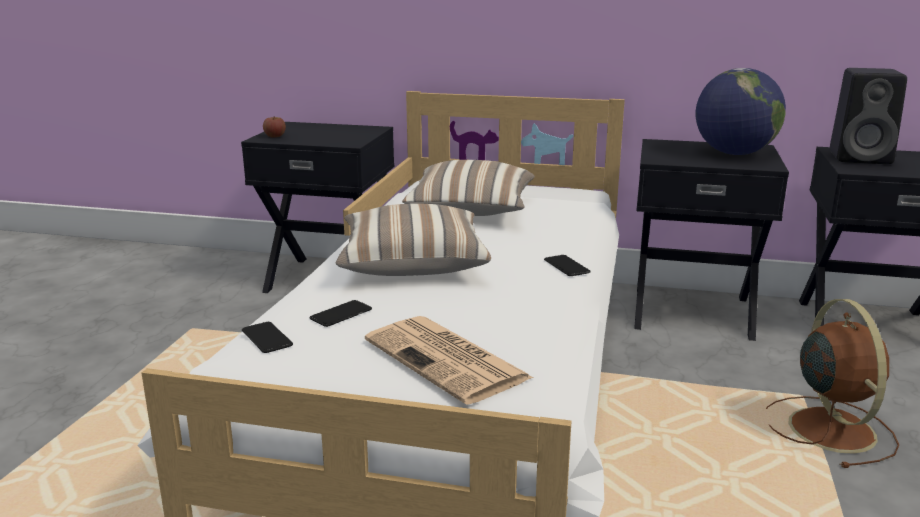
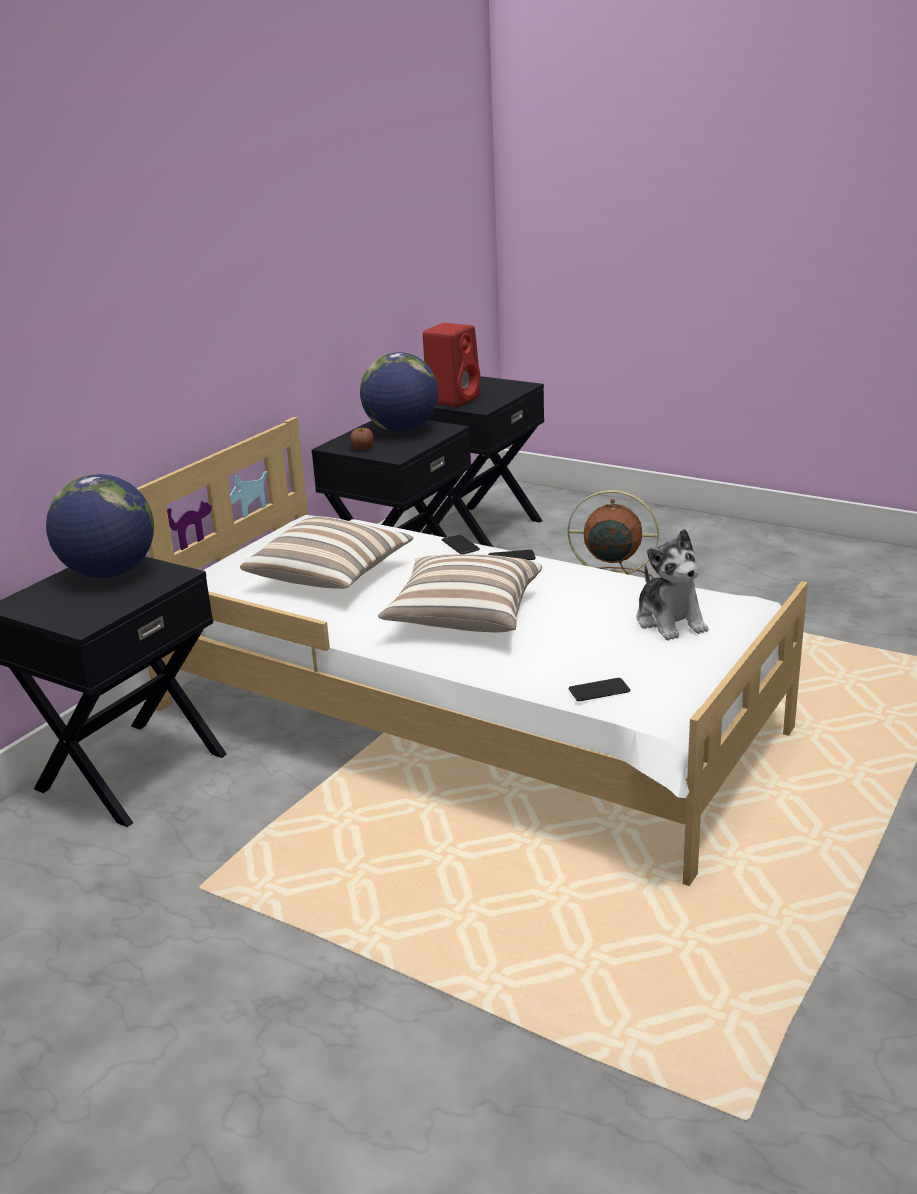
camera: 70 degrees left, 5 degrees up
(275, 136) = (77, 617): apple -> apple (362, 448)
(341, 314) = (564, 656): phone -> phone (460, 545)
(347, 132) = (109, 573): none -> globe
(448, 360) = (670, 621): newspaper -> plush toy
(862, 158) = (453, 399): black speaker -> red speaker

